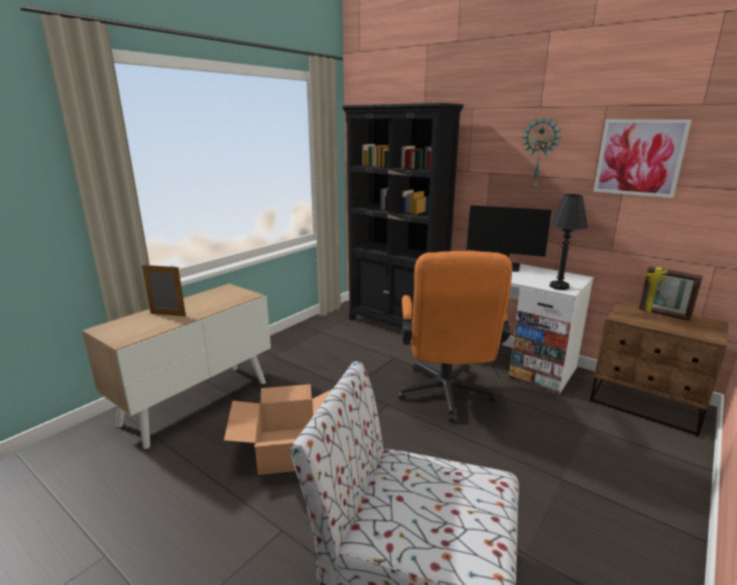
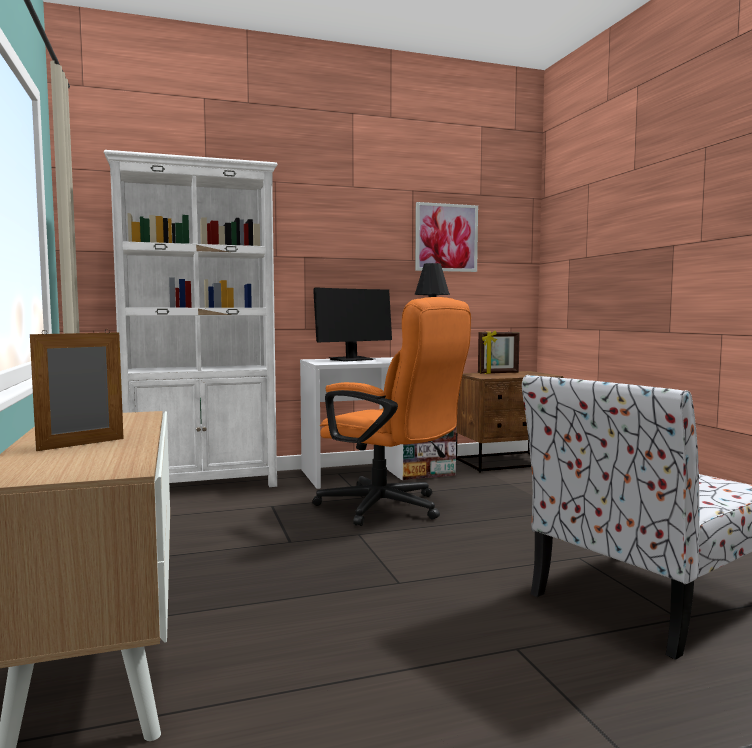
camera: 55 degrees left, 15 degrees down
(287, 450) = (361, 609): cardboard box -> none
(396, 325) = (203, 485): black bookcase -> white bookcase
(539, 153) = (359, 234): wall clock -> none

